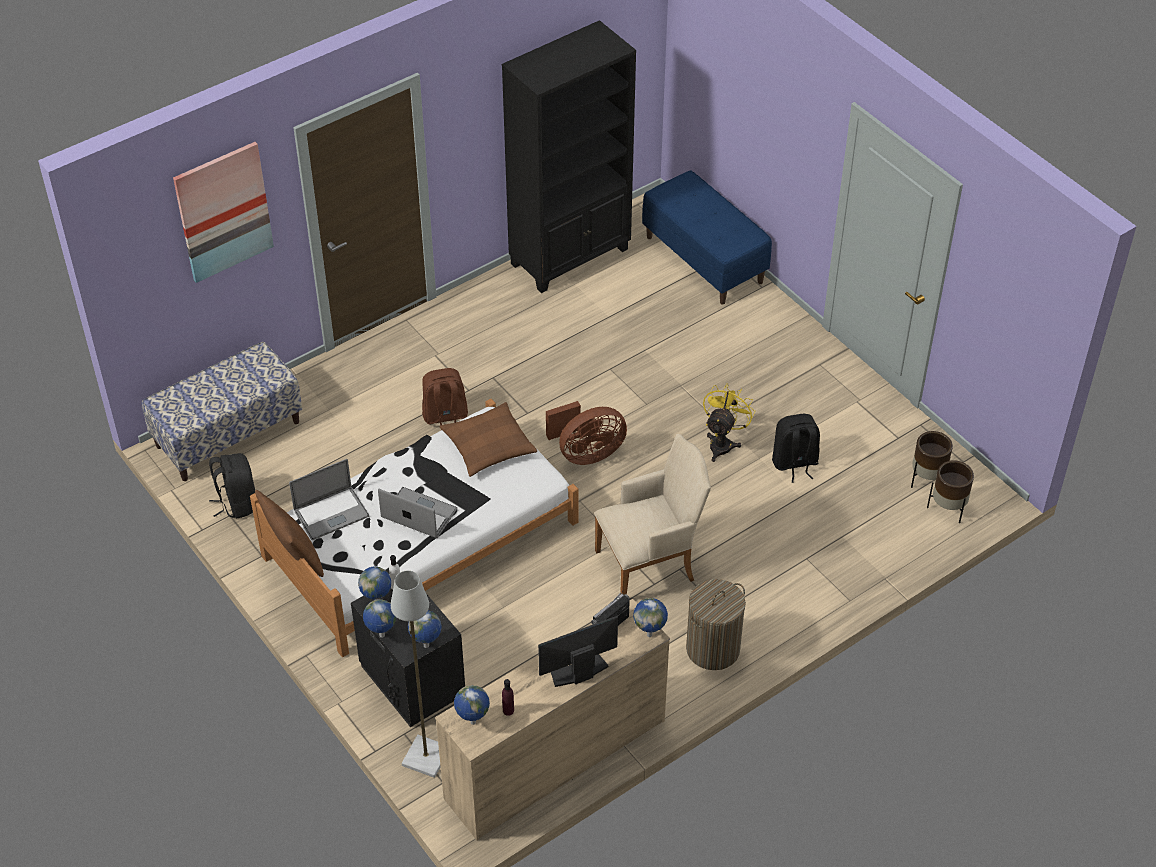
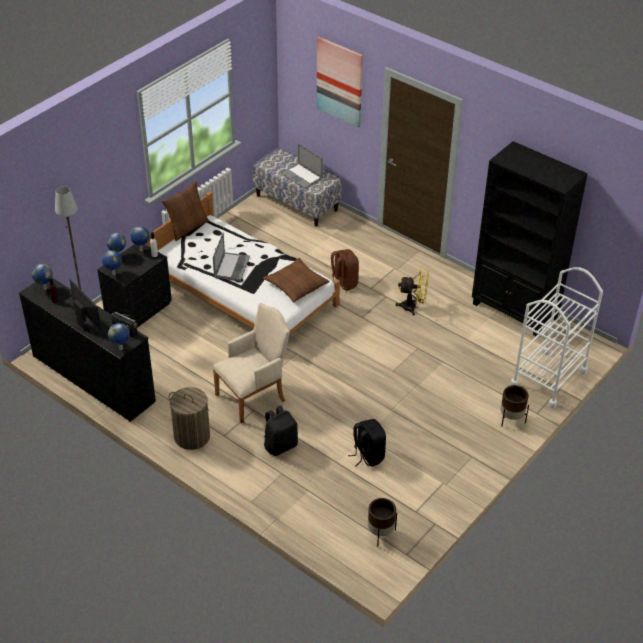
camera: 75 degrees right, 5 degrees down
(237, 503) = (247, 217): black backpack -> black backpack (280, 445)
(331, 513) = (221, 233): laptop -> laptop (301, 176)
(554, 759) = (93, 378): beige dresser -> black dresser
(586, 453) = (337, 350): brown fan -> none
(651, 563) = (254, 396): beige armchair -> beige armchair turned 90 degrees counterclockwise
(705, 259) = (549, 378): blue bench -> white cart
(723, 443) = (372, 415): yellow fan -> yellow fan (413, 307)
(947, 509) = (355, 549): brown planter -> brown planter (511, 419)

